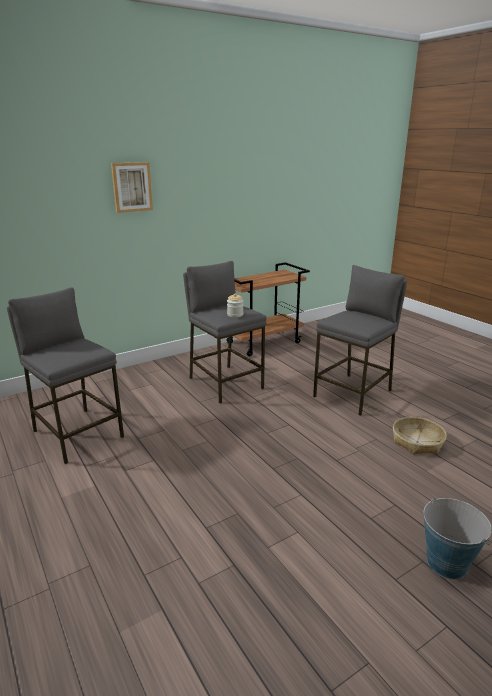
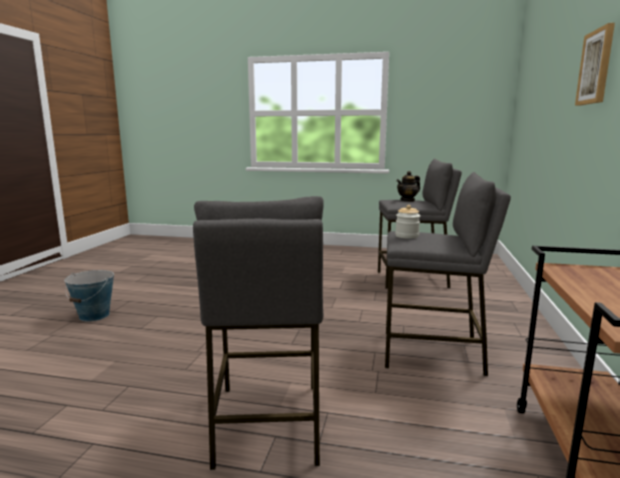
camera: 135 degrees right, 10 degrees down
(59, 352) = (407, 200): none -> teapot
(417, 442) = (131, 387): basket -> none

